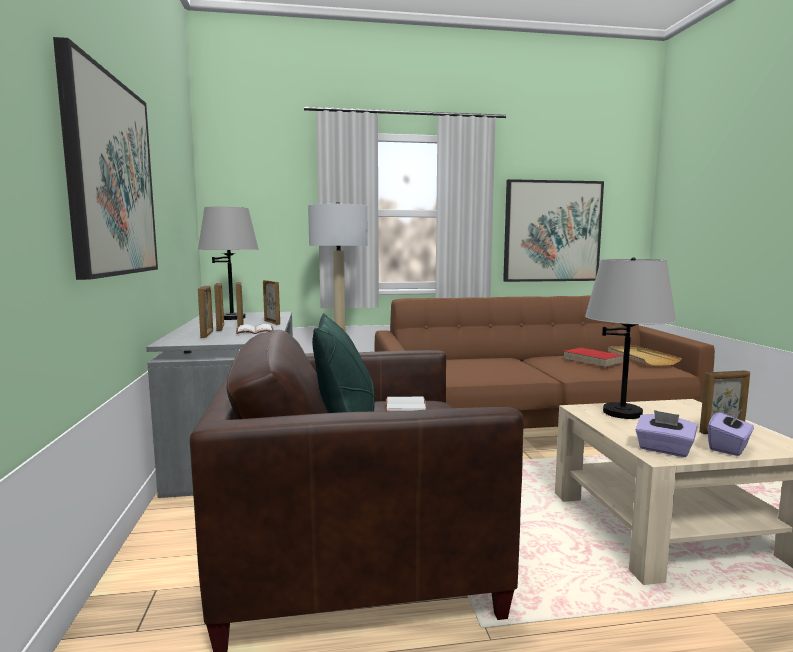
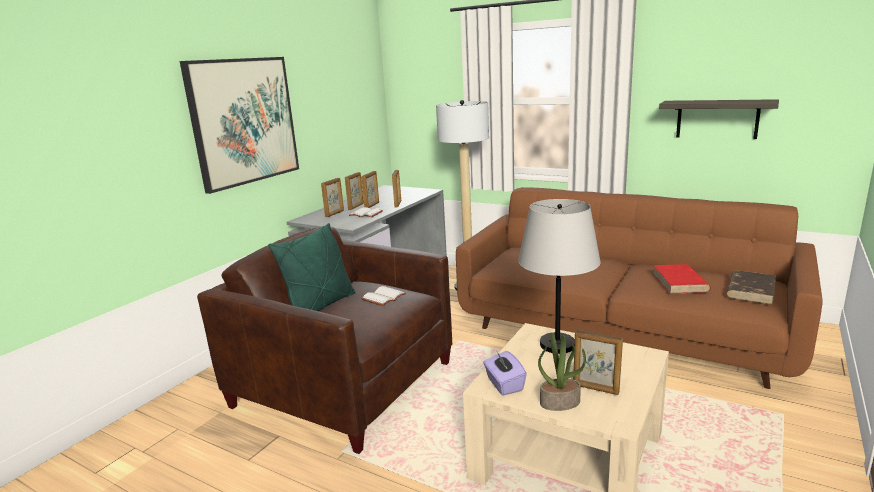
camera: 40 degrees right, 10 degrees up
(232, 318) = (388, 194): grey table lamp -> none
(552, 231) = (717, 119): picture -> shelf
(641, 358) = (750, 290): beige tray -> brown book
(729, 448) = (560, 402): purple tissue box -> potted plant

